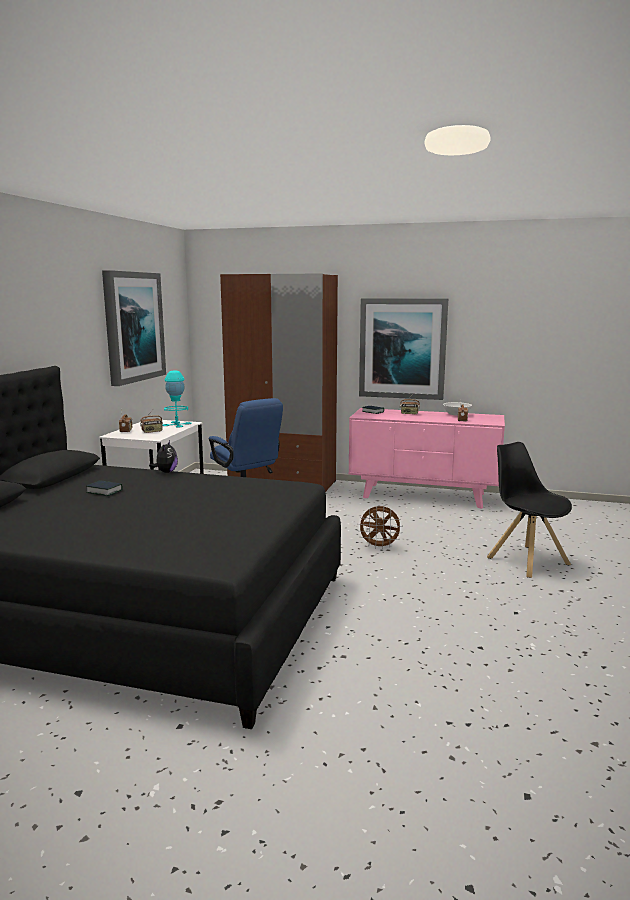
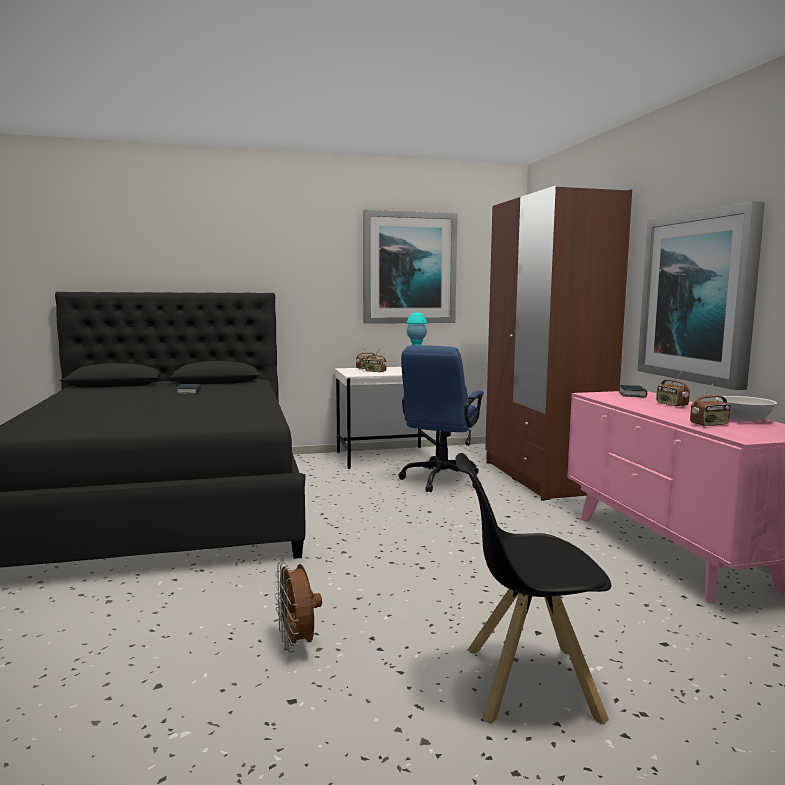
camera: 60 degrees right, 5 degrees down
(166, 472) = (262, 393): plush toy -> none
(379, 546) = (425, 561): brown fan -> brown fan (297, 643)
(526, 560) = (526, 682): black chair -> black chair turned 120 degrees counterclockwise

